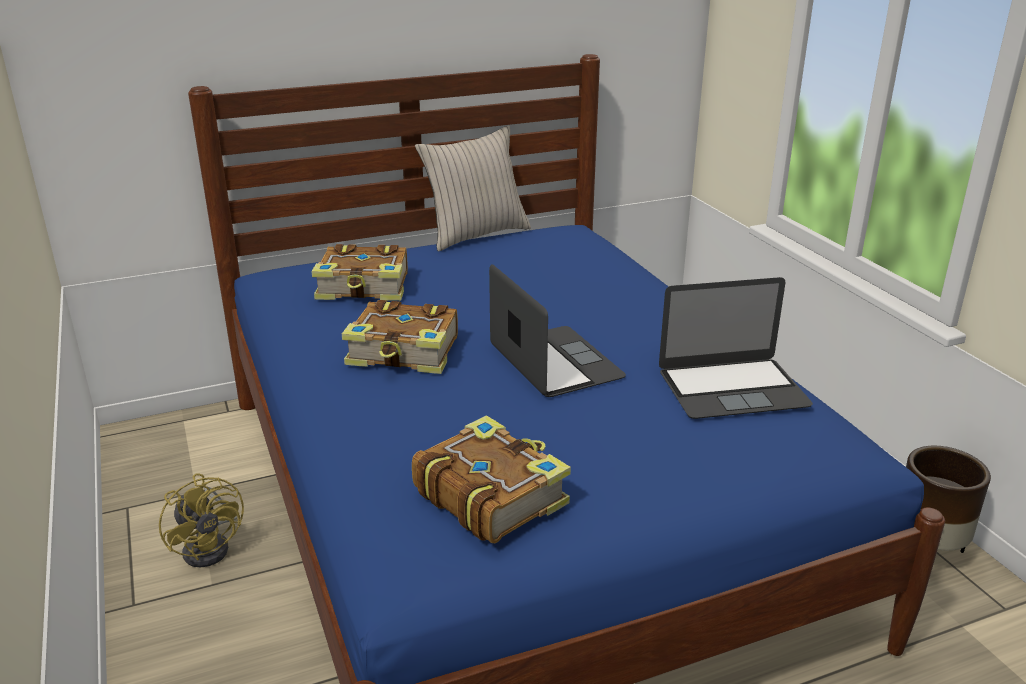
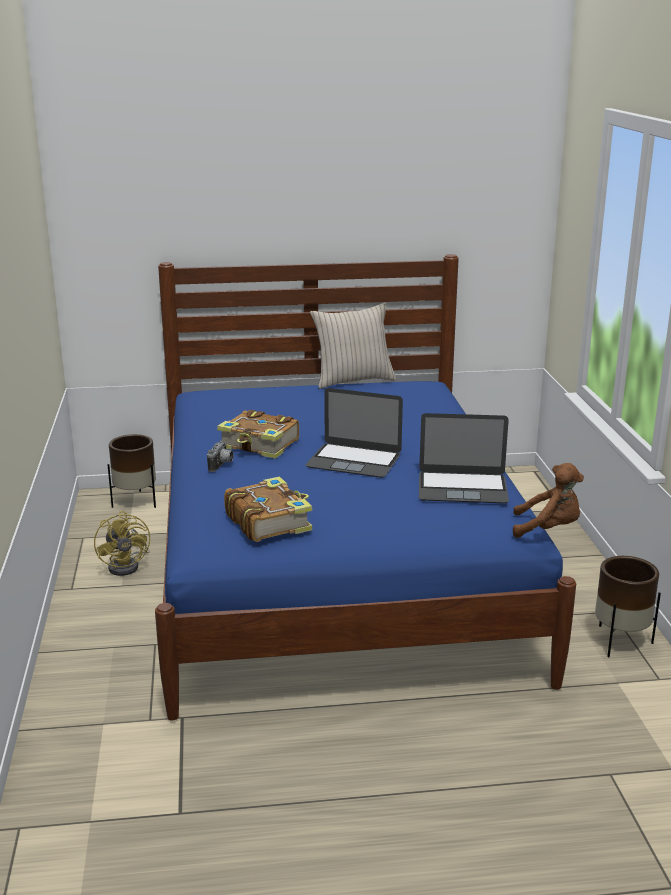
camera: 15 degrees right, 5 degrees down
(191, 434) = (136, 501): none -> brown planter
(364, 396) = (222, 465): none -> camera
(365, 287) = (255, 406): book -> none
(555, 362) = (354, 460): laptop -> laptop turned 120 degrees clockwise
(890, 442) = (548, 529): none -> brown plush toy

